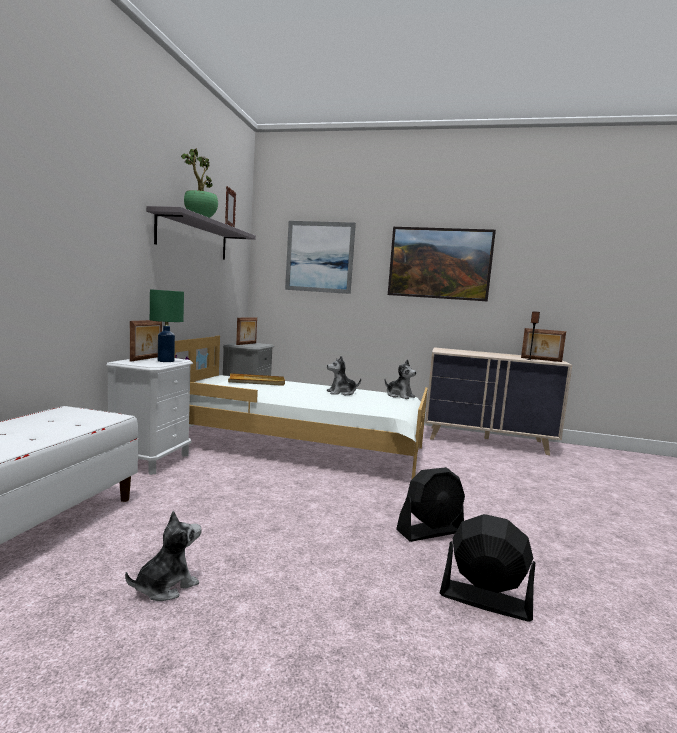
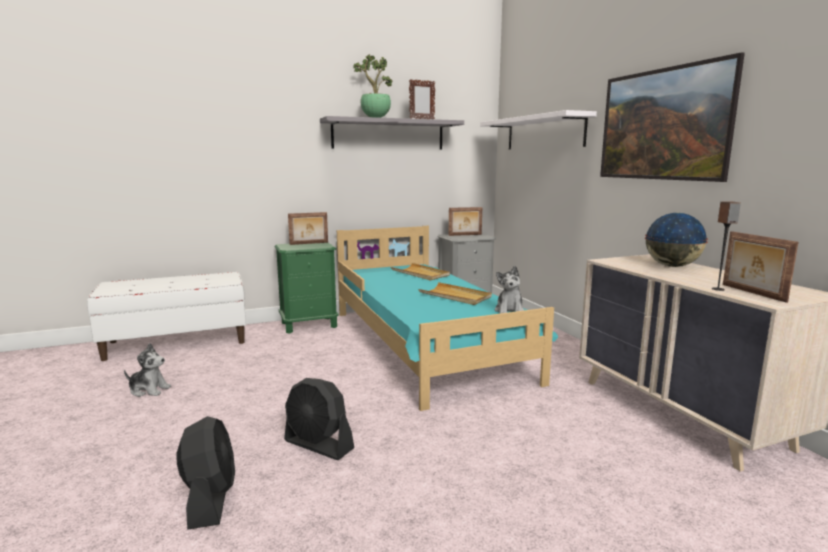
camera: 55 degrees right, 5 degrees up
(152, 460) = (309, 325): white nightstand -> green nightstand
(166, 361) = (312, 246): green table lamp -> none
(299, 445) = (426, 344): white bed -> turquoise bed
(319, 257) = (544, 133): picture -> white shelf
(341, 393) = (455, 296): plush toy -> beige tray
(471, 352) = (672, 266): none -> globe

